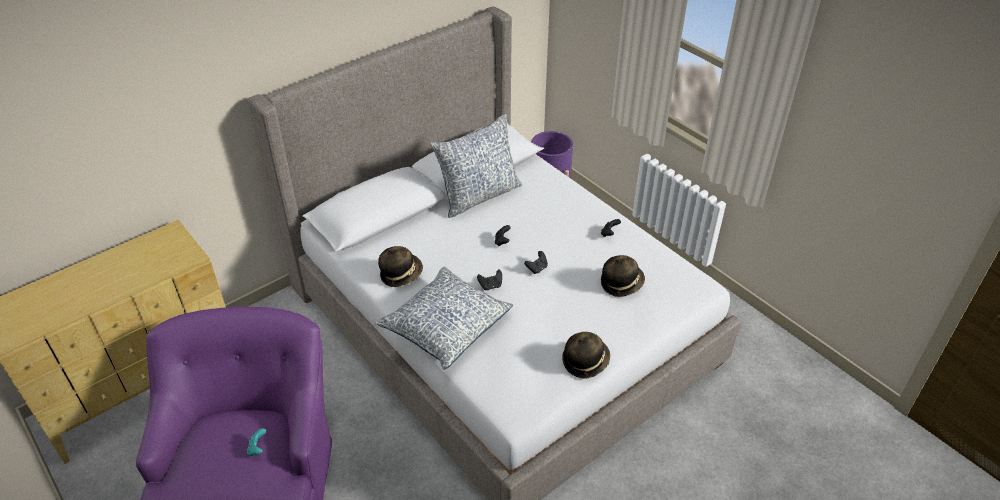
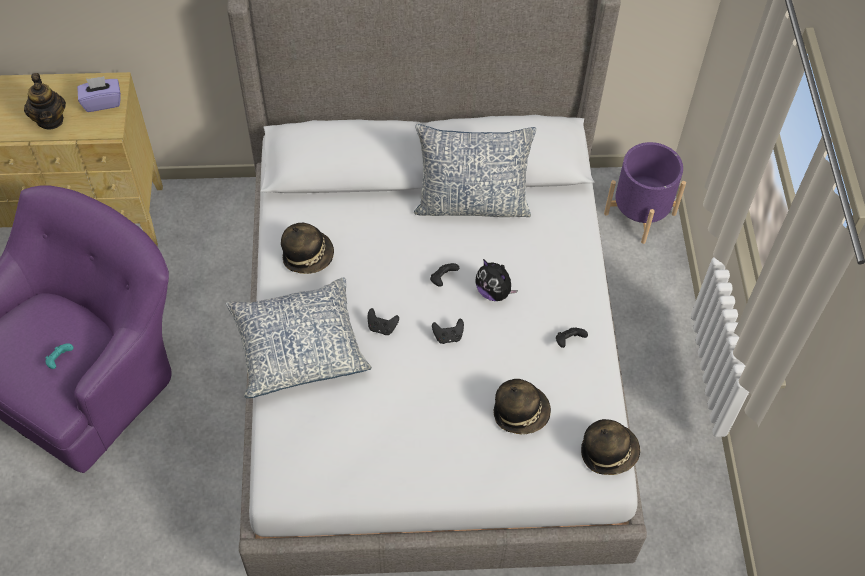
camera: 35 degrees right, 15 degrees up
(137, 274) = (50, 119): none -> teapot
(172, 245) = (102, 102): none -> purple tissue box
(539, 232) = (494, 292): none -> plush toy
(585, 361) = (395, 478): hat -> hat (608, 452)

